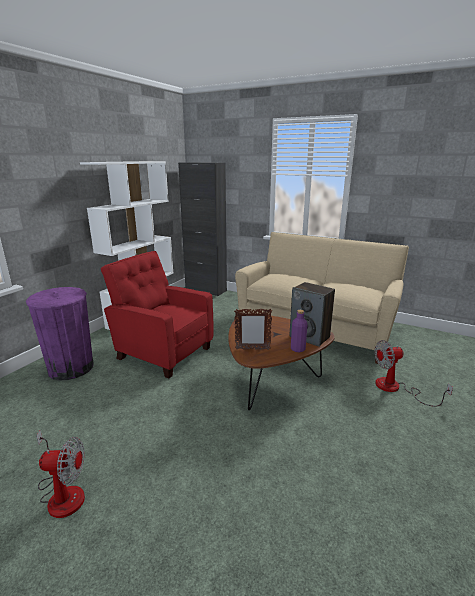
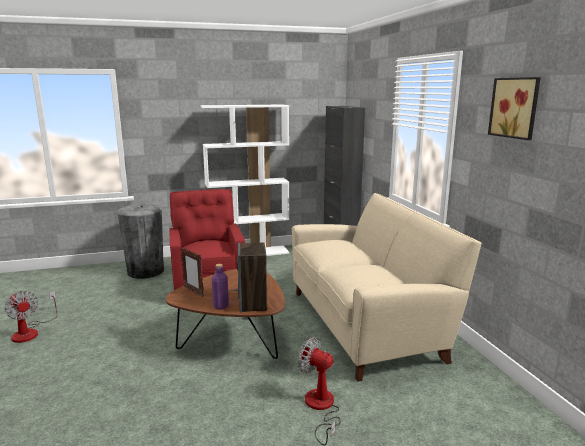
camera: 45 degrees right, 5 degrees down
(71, 368) = (145, 271): purple trash can -> grey trash can
(418, 154) = (515, 107): none -> picture

